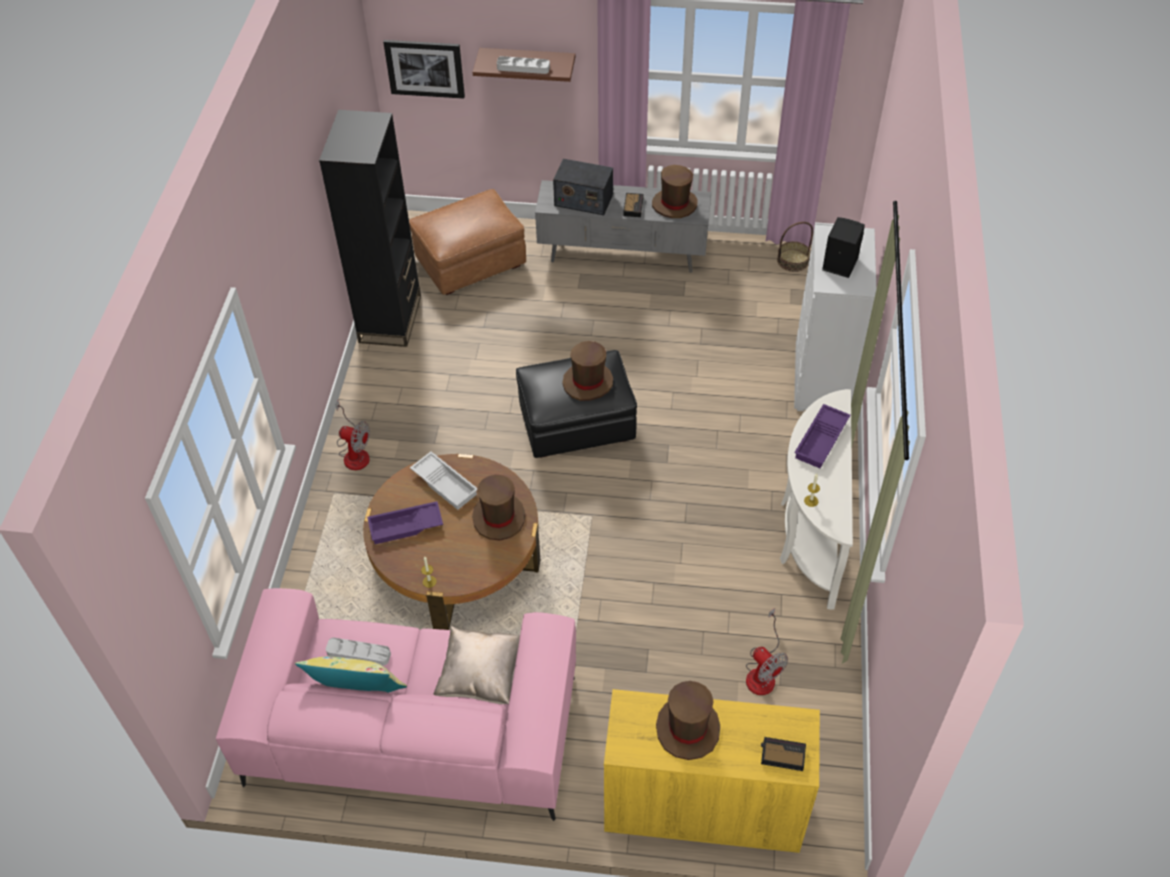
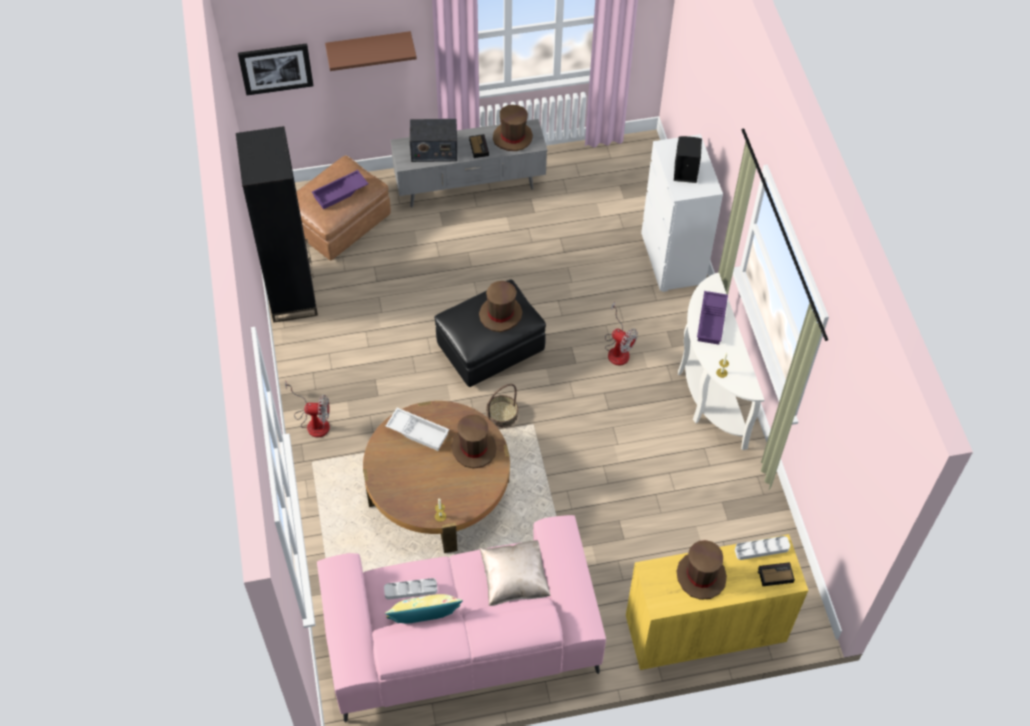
camera: 20 degrees left, 5 degrees up
(405, 527) = (401, 476): purple tray -> purple tray (340, 193)
(523, 68) = (372, 55): grey tray -> grey tray (761, 549)
(762, 672) = (711, 513): fan -> fan (617, 349)
(793, 260) = (612, 159): basket -> basket (502, 414)

